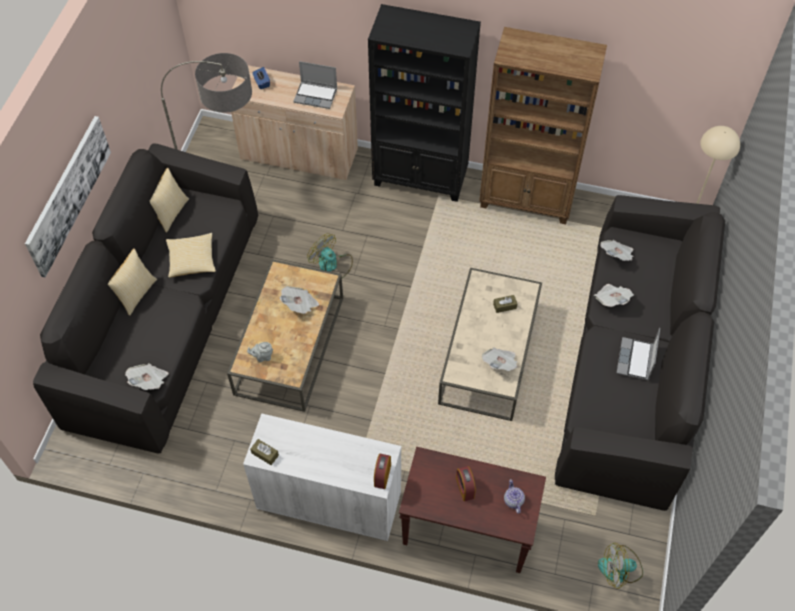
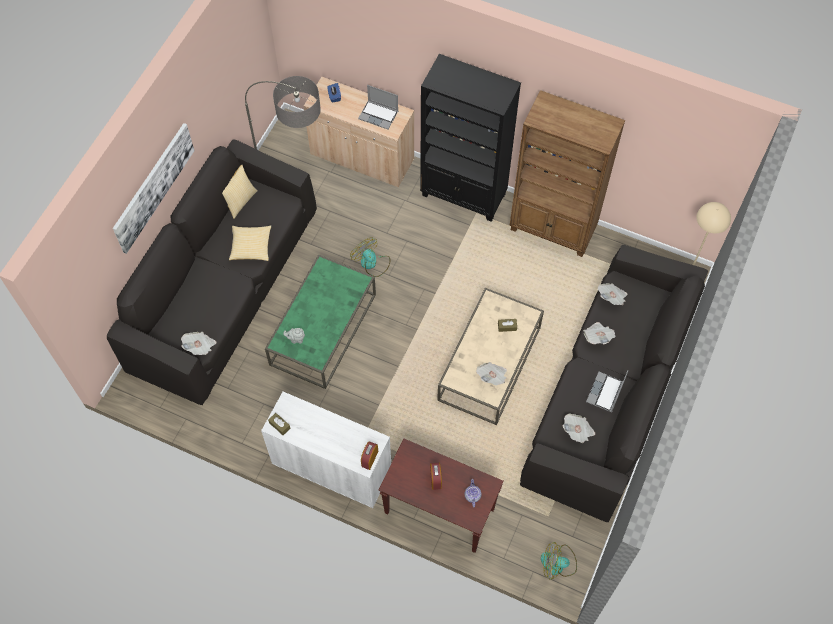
camera: 10 degrees right, 5 degrees up
(136, 294) = (200, 269): pillow -> none
(289, 345) = (322, 329): brown coffee table -> green coffee table
(300, 305) = (335, 299): newspaper -> newspaper (577, 431)

